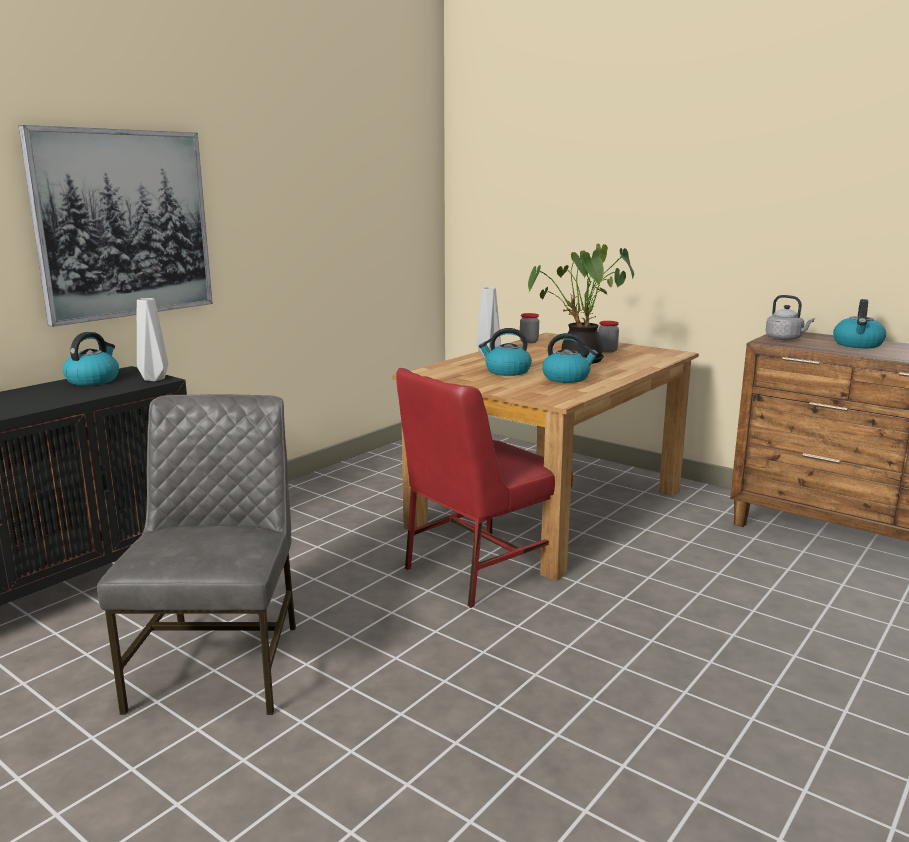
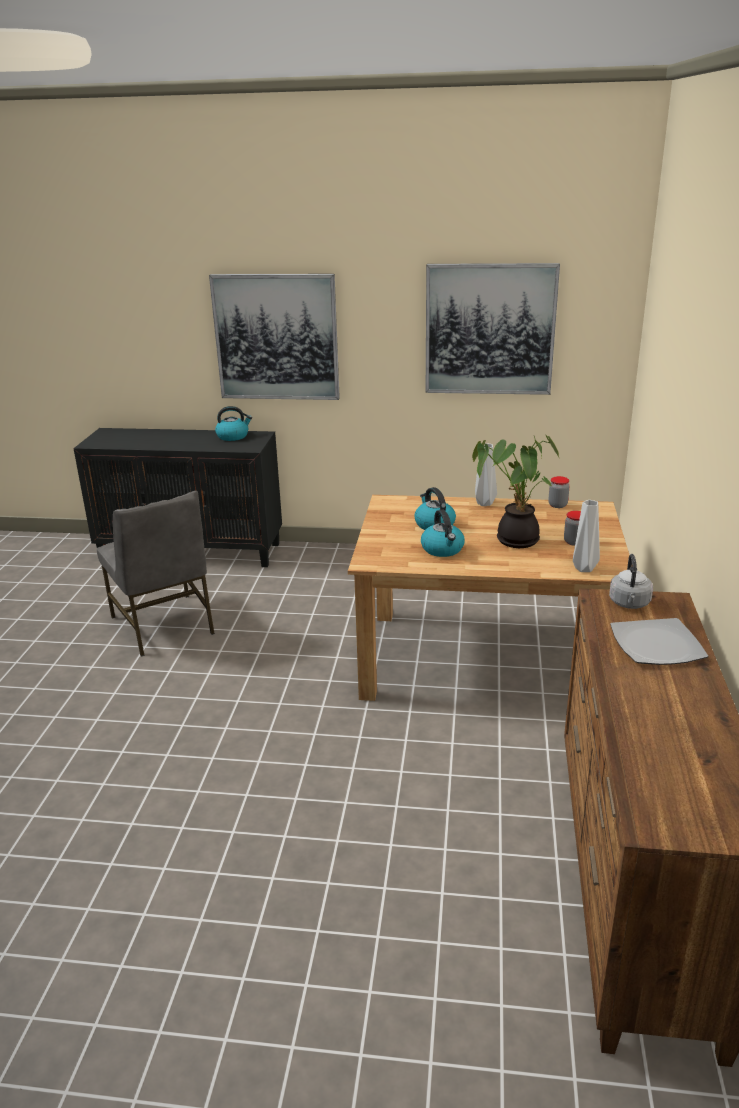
camera: 60 degrees right, 10 degrees up
(153, 379) = (251, 446): grey vase -> grey vase (583, 568)
(221, 665) = (164, 625): grey chair -> grey chair turned 90 degrees clockwise
(345, 202) = (489, 329): none -> picture
(480, 569) = (346, 663): red chair -> none
(858, 345) = (657, 645): kettle -> plate

